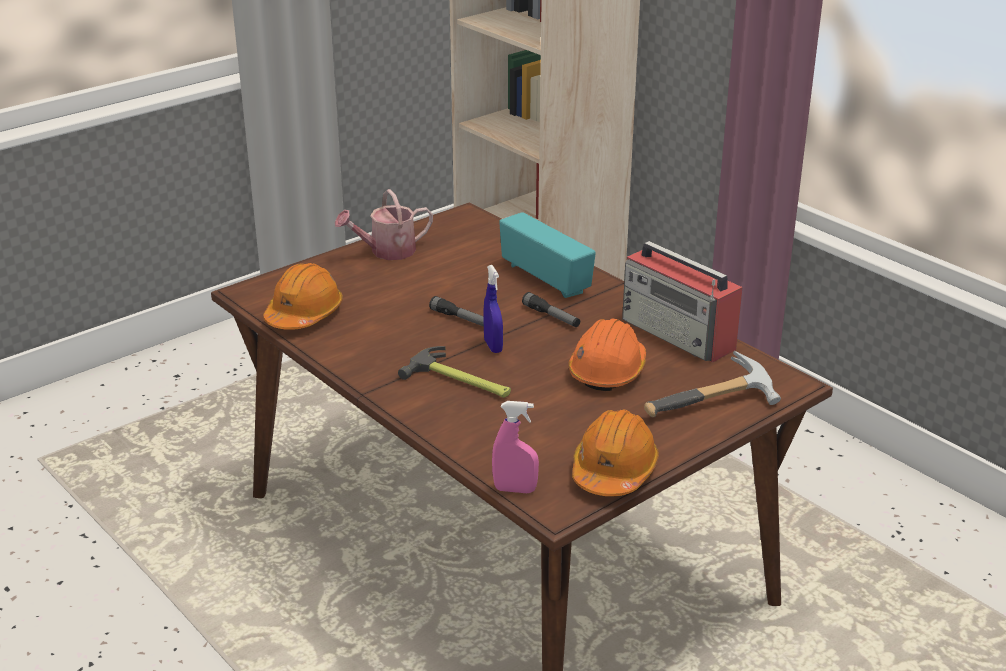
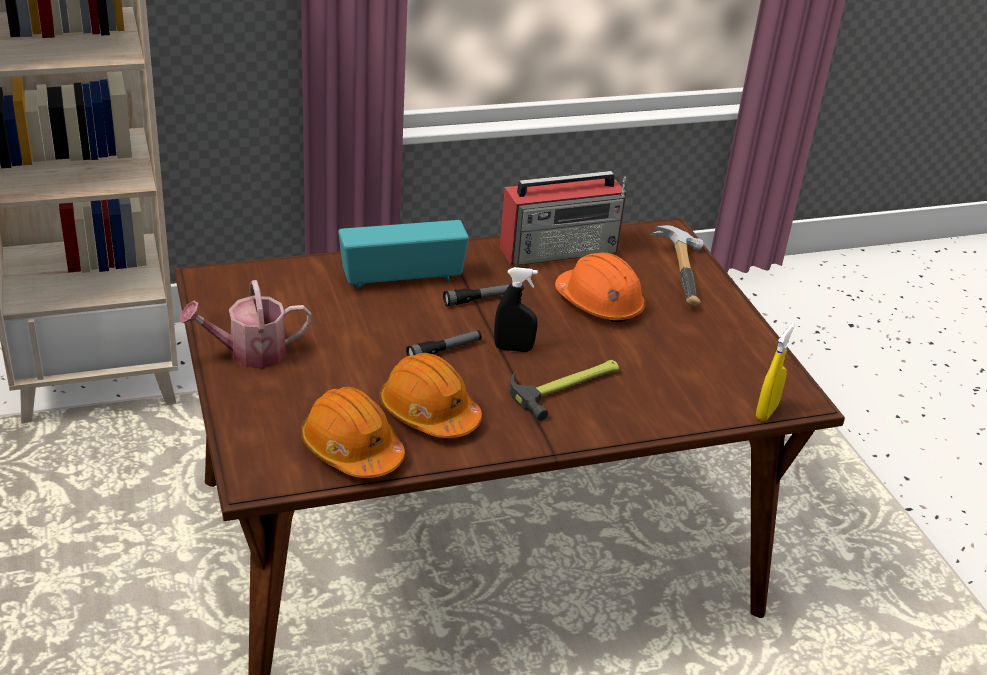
camera: 70 degrees left, 5 degrees up
(387, 252) = (249, 353): watering can -> watering can turned 75 degrees clockwise
(493, 346) = (513, 348): blue spray bottle -> black spray bottle
(515, 489) = (766, 412): pink spray bottle -> yellow spray bottle
(614, 471) = (759, 353): orange hard hat -> orange hard hat (429, 413)

